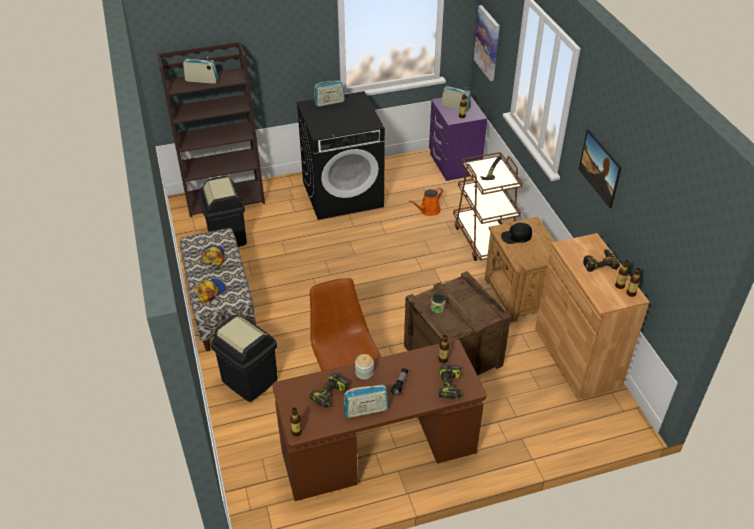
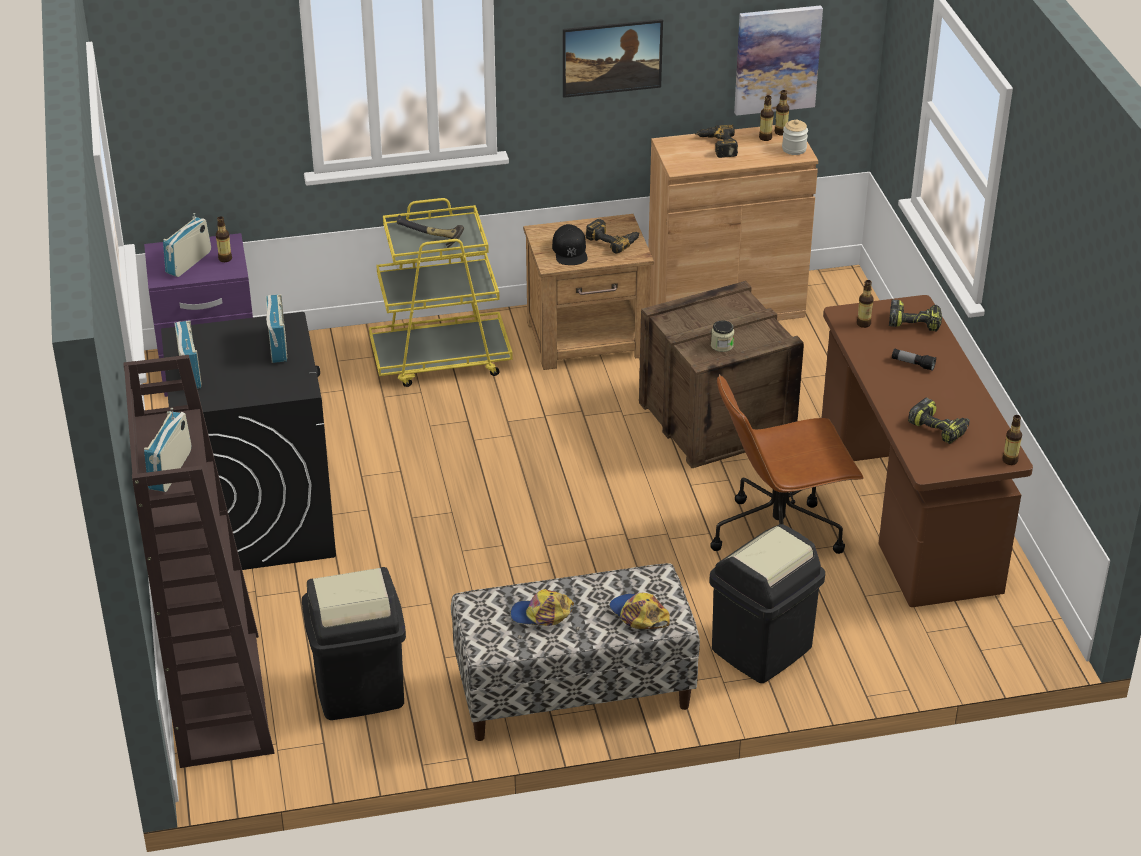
camera: 85 degrees left, 5 degrees down
(364, 373) = (893, 395): jar -> jar (794, 149)
(366, 410) = (963, 396): radio -> radio (278, 345)
(428, 211) = (345, 414): orange watering can -> none
(484, 239) = (441, 359): brown cart -> yellow cart
(487, 43) = (175, 118): picture -> picture (777, 59)
(534, 253) = (613, 240): none -> power drill

